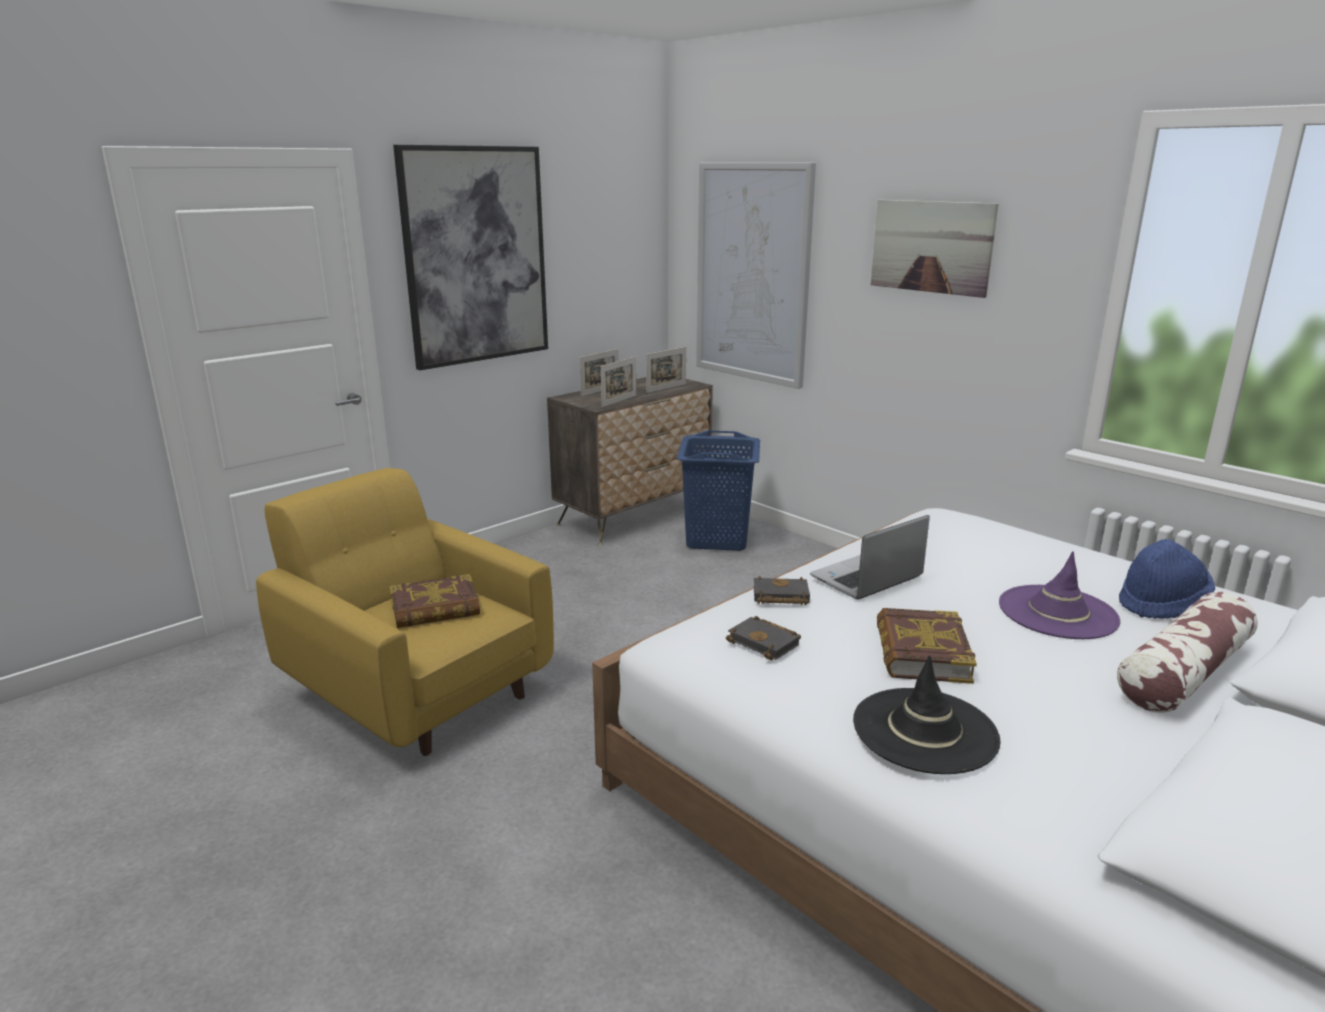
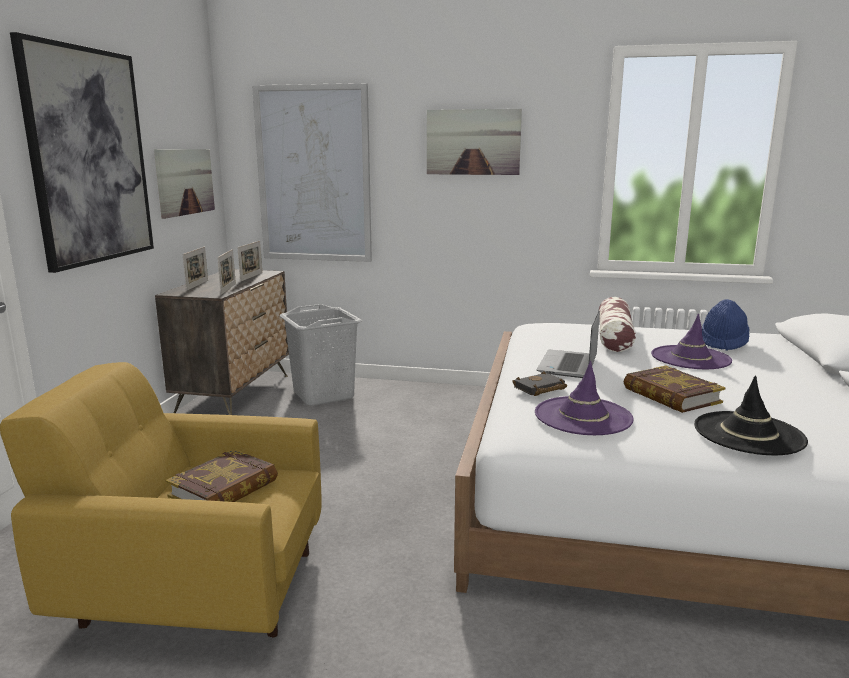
camera: 35 degrees left, 5 degrees down
(607, 275) = (185, 181): none -> picture
(718, 539) = (324, 394): blue laundry basket -> grey laundry basket
(766, 643) = (583, 416): black book -> purple hat
(1184, 673) = (788, 370): pillow -> pillow (614, 337)

